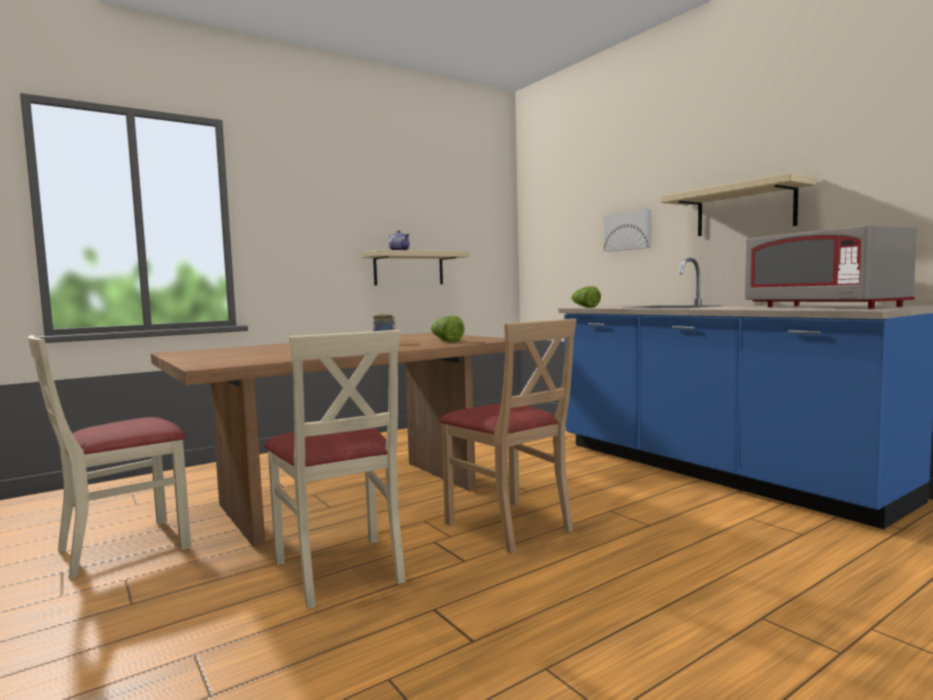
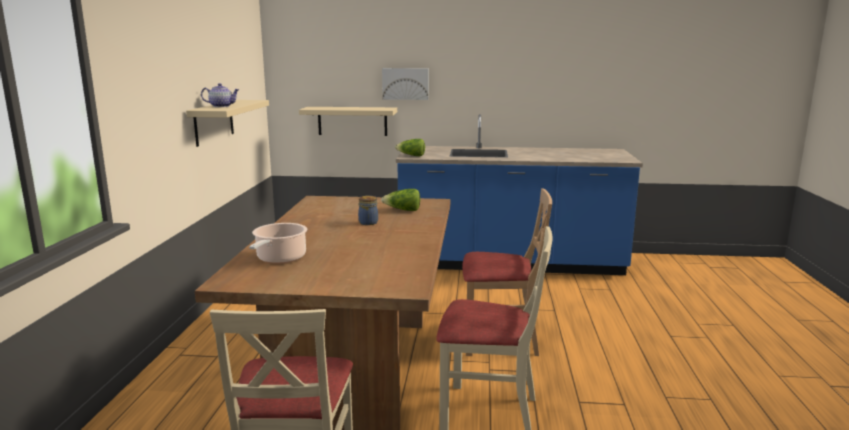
camera: 50 degrees left, 10 degrees up
(245, 349) = (280, 259): none -> cooking pot
(744, 210) = (508, 80): beige shelf -> beige shelf (352, 121)
(823, 307) = (583, 154): grey microwave -> none

